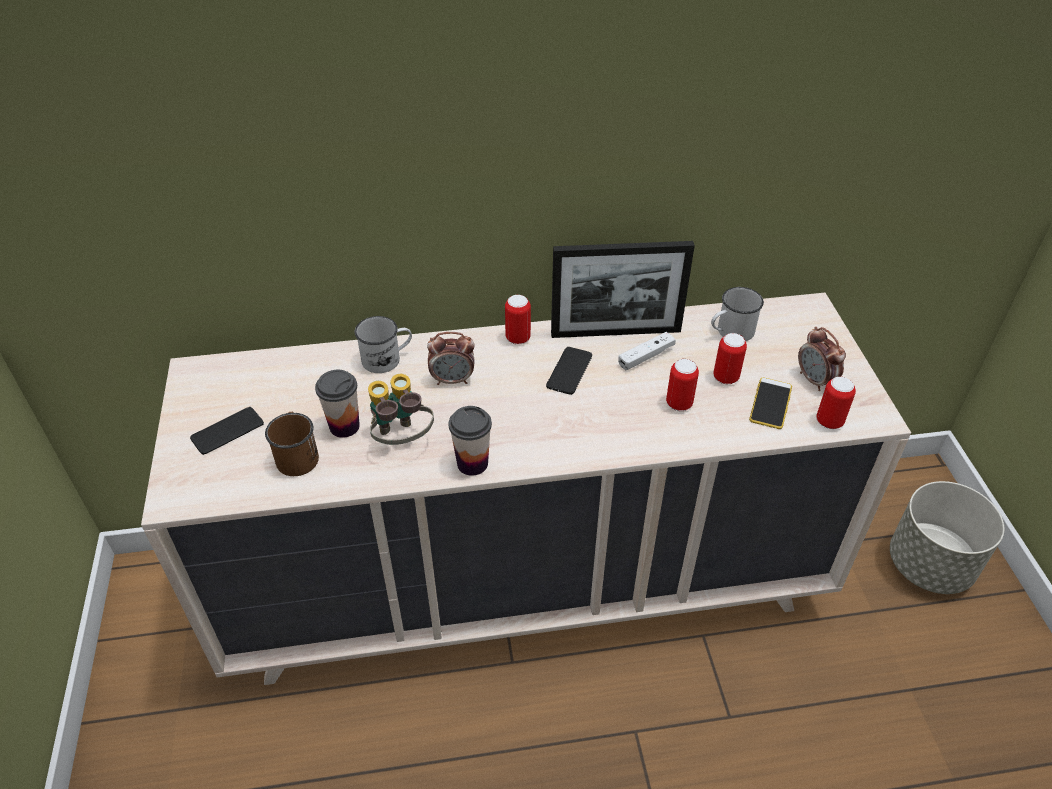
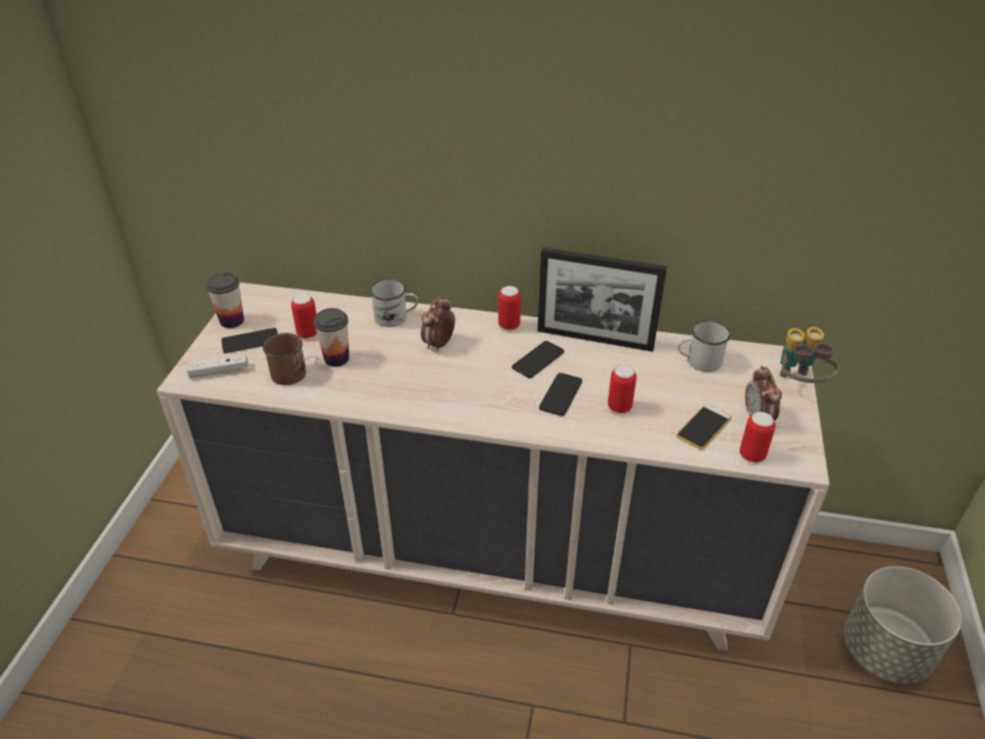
camera: 20 degrees right, 5 degrees down
(401, 439) = (374, 378): binoculars -> binoculars (798, 384)
(453, 380) = (439, 344): alarm clock -> alarm clock turned 105 degrees clockwise
(472, 463) = (419, 410): cup -> cup (232, 321)
(613, 405) = (560, 395): none -> phone
(646, 356) = (611, 364): white game controller -> white game controller (219, 371)
(725, 377) = (674, 396): can -> can (308, 333)

